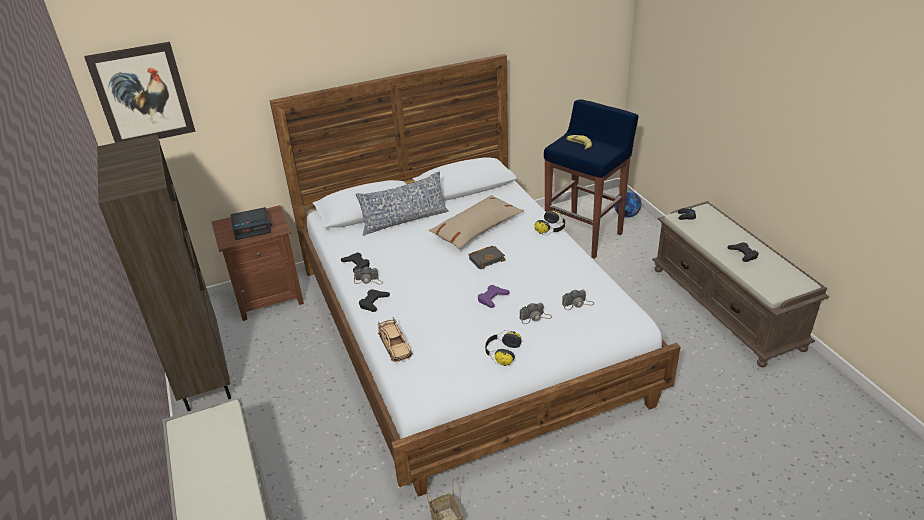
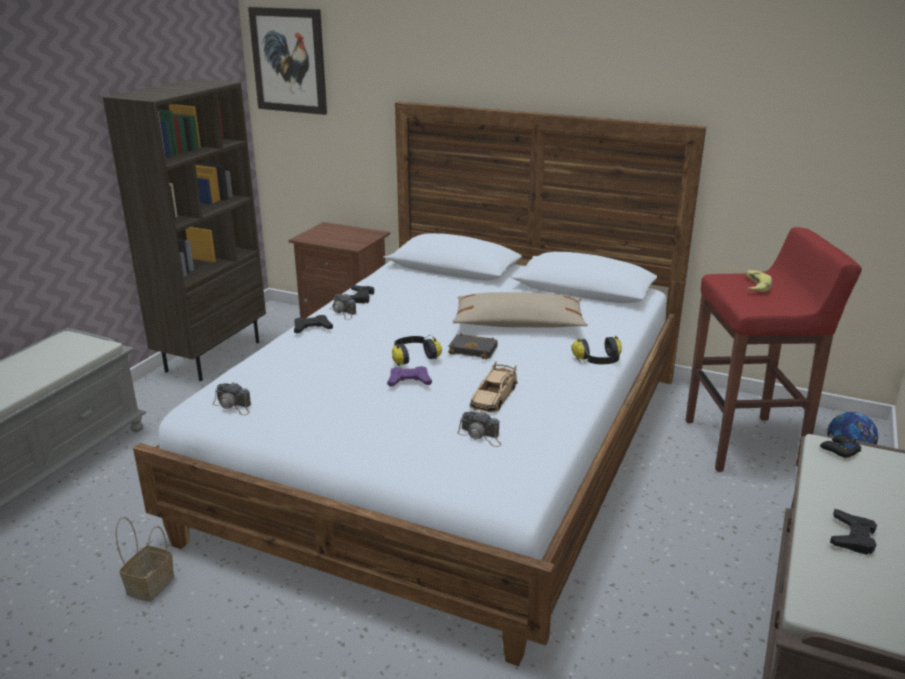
camera: 45 degrees right, 10 degrees down
(252, 227) = (339, 236): alarm clock -> none
(395, 345) = (256, 364): beige toy car -> beige toy car (493, 397)
(404, 220) = (468, 287): pillow -> none
(502, 353) = (319, 426): headphones -> headphones (413, 357)
(535, 317) = (413, 420): camera -> camera (233, 406)
(584, 236) = (745, 444): blue stool -> red stool

